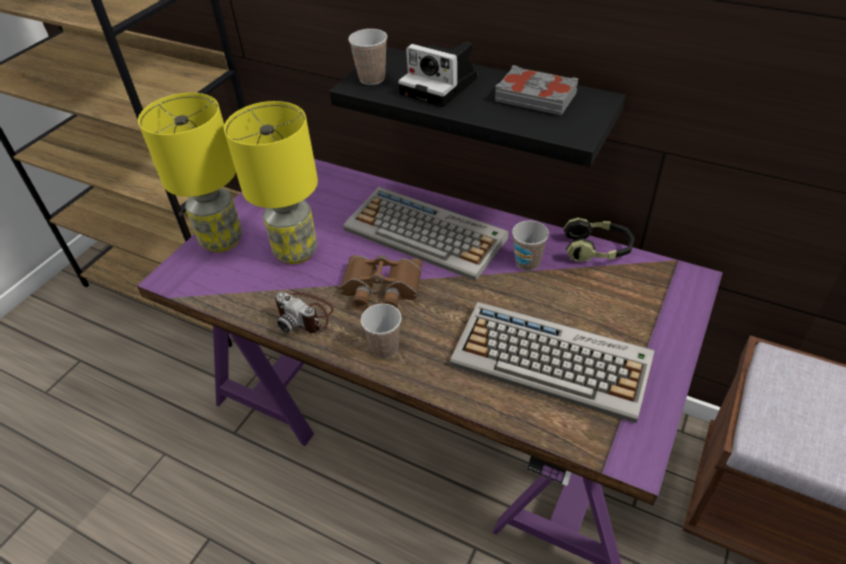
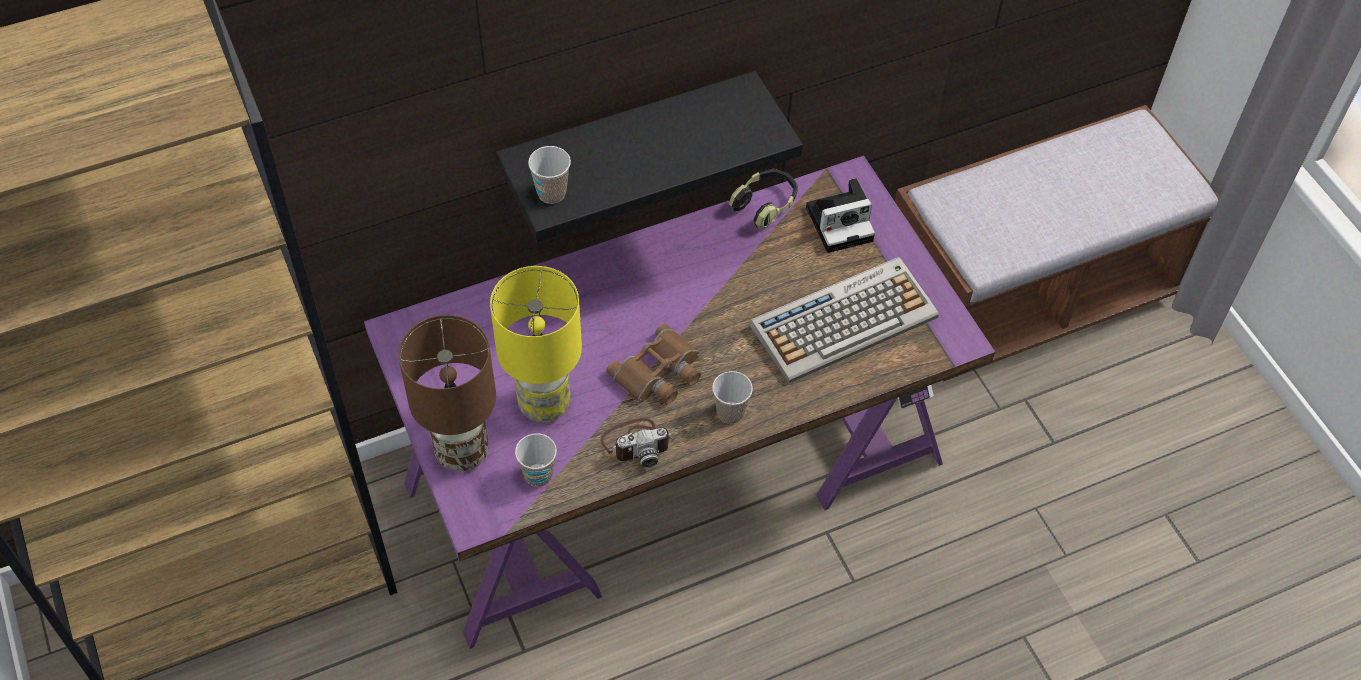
camera: 55 degrees left, 10 degrees up
(221, 240) = (461, 453): yellow table lamp -> brown table lamp
(426, 234) = (625, 297): keyboard -> none
(442, 86) = (618, 159): camera -> camera (841, 222)
(527, 262) = (732, 257): cup -> cup (538, 475)
(536, 97) = (701, 119): grey book -> none

